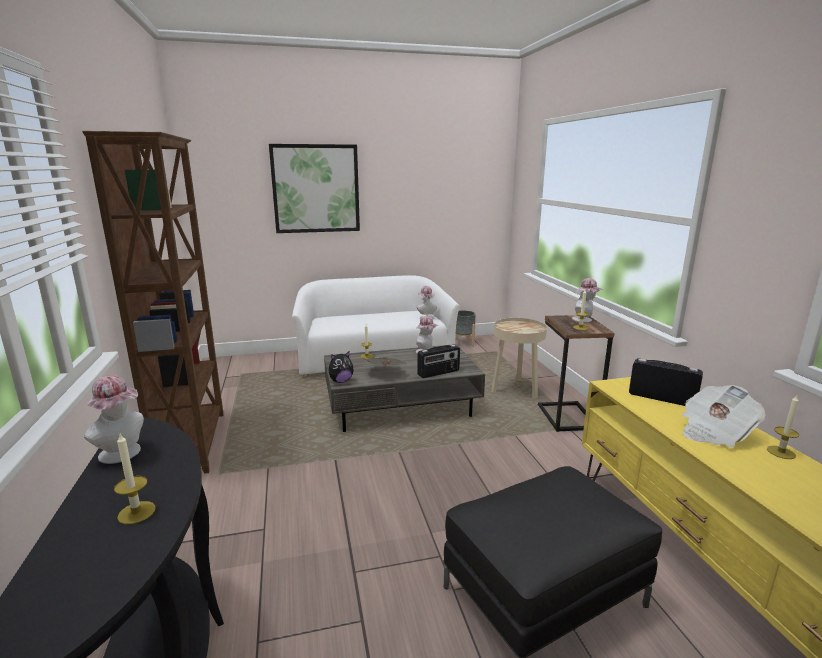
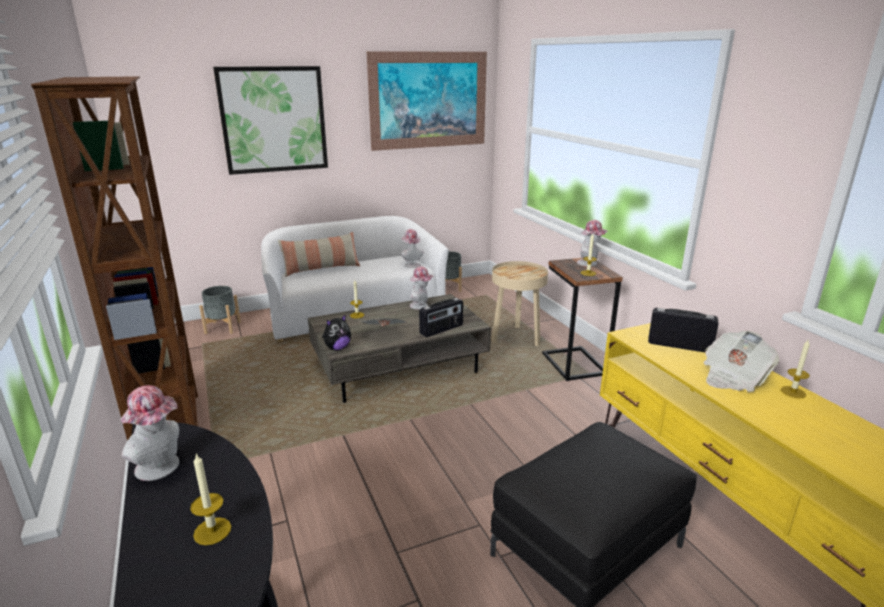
camera: 10 degrees left, 5 degrees up
(261, 362) = (222, 327): none -> grey planter
(347, 317) = (321, 269): none -> pillow
(451, 176) = (429, 100): none -> picture

